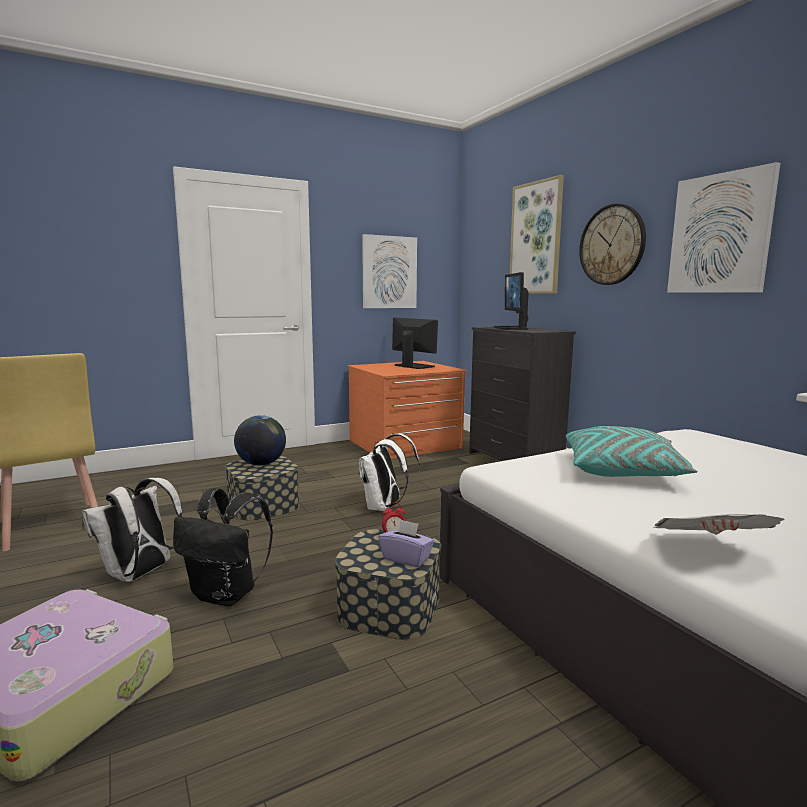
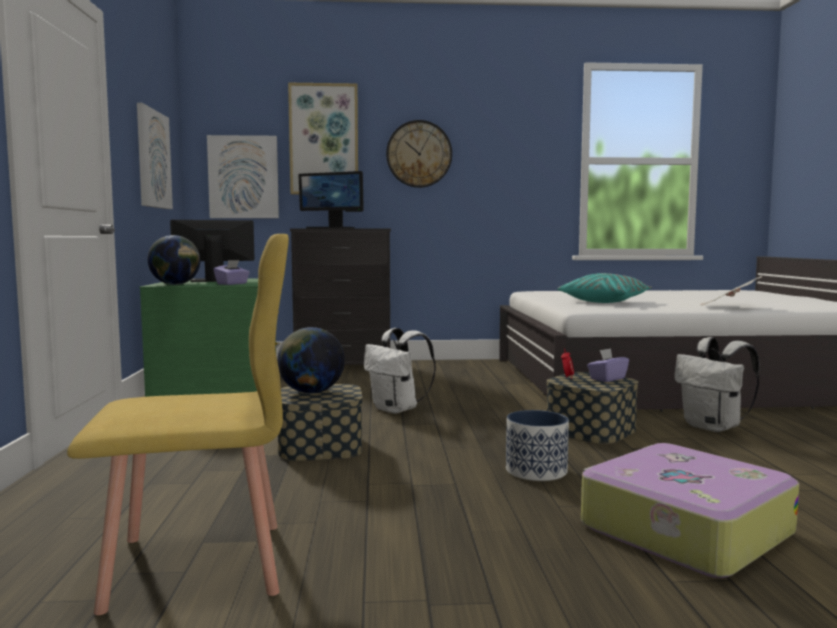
camera: 65 degrees left, 5 degrees down
(140, 574) = (458, 503): white backpack -> white backpack (714, 427)
(227, 594) = (536, 471): black backpack -> planter
(368, 366) = (175, 284): none -> globe
(388, 371) = (232, 284): none -> purple tissue box
(405, 444) = (219, 382): orange dresser -> green dresser
(720, 234) = (511, 154): picture -> picture (243, 177)

